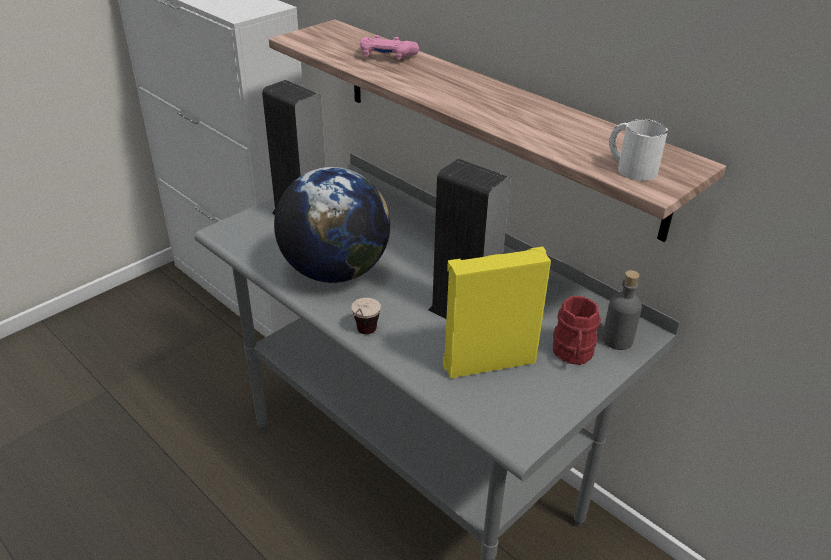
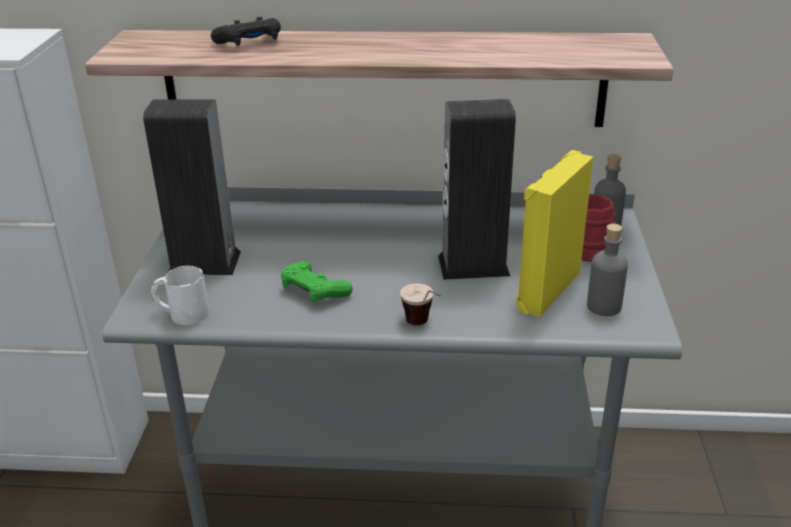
camera: 40 degrees left, 5 degrees down
(335, 271) = (314, 291): globe -> green game controller
(386, 56) = (250, 42): pink game controller -> black game controller
(512, 400) = (603, 306): none -> grey bottle
(630, 167) = (604, 53): white mug -> white mug (182, 313)

